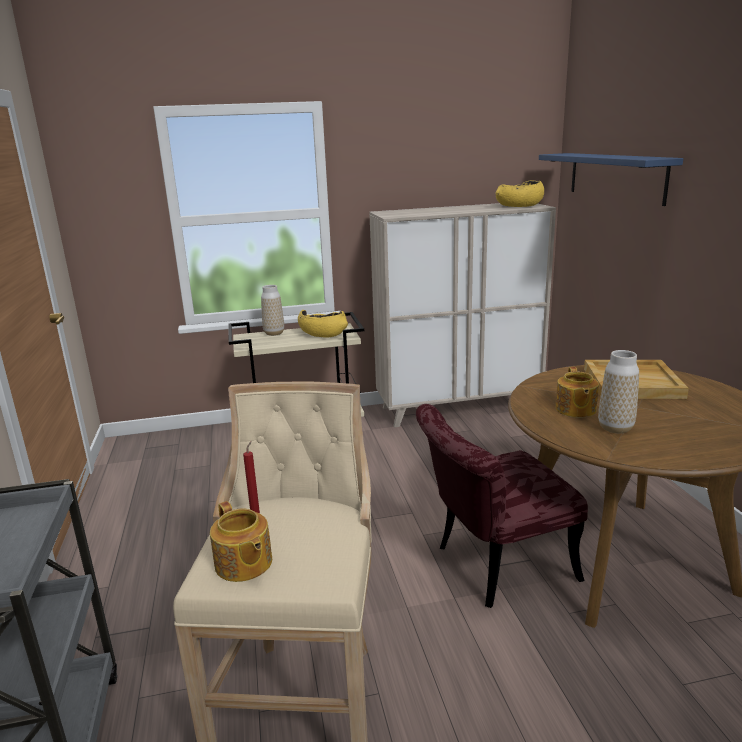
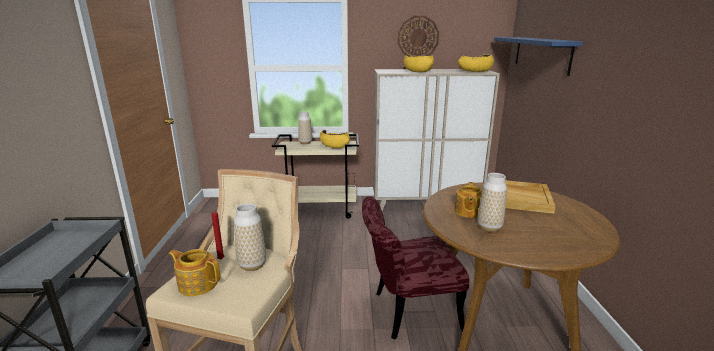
camera: 10 degrees right, 0 degrees up
(243, 564) = (197, 284): teapot -> teapot turned 135 degrees clockwise
(310, 525) = (252, 265): none -> vase
(430, 160) = (418, 37): none -> wall clock
(438, 211) = (417, 71): none -> yellow bowl

